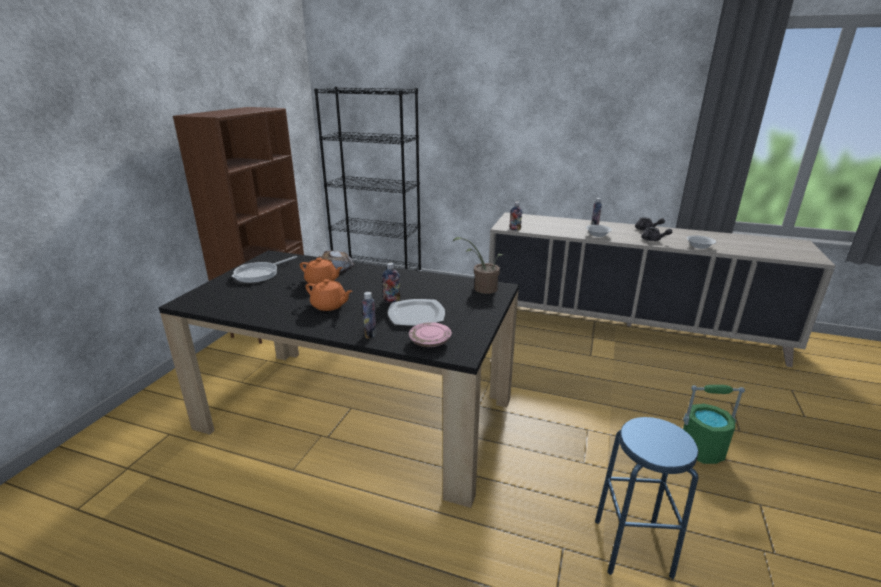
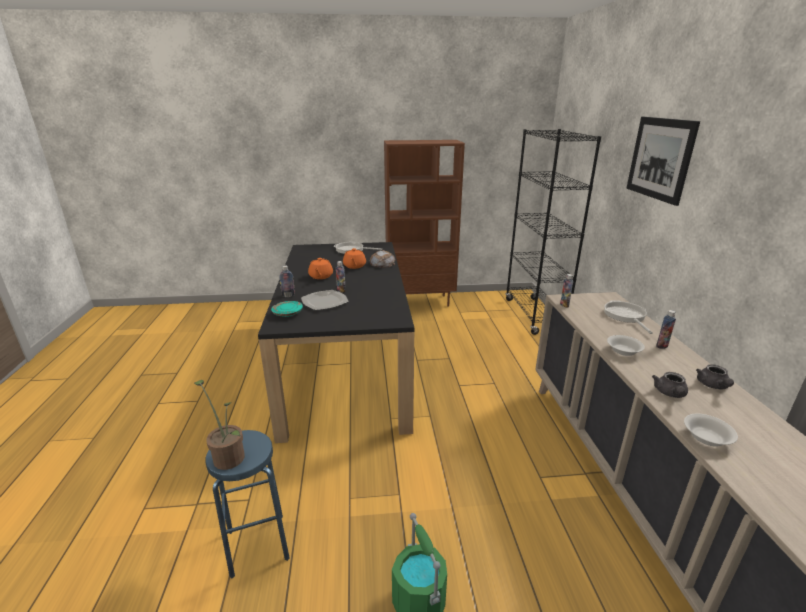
camera: 65 degrees right, 0 degrees up
(430, 341) = (287, 313): pink plate -> turquoise plate
(482, 289) = (389, 314): potted plant -> potted plant (228, 455)
(503, 99) = (660, 158): none -> picture
(547, 220) = (625, 316): none -> frying pan

